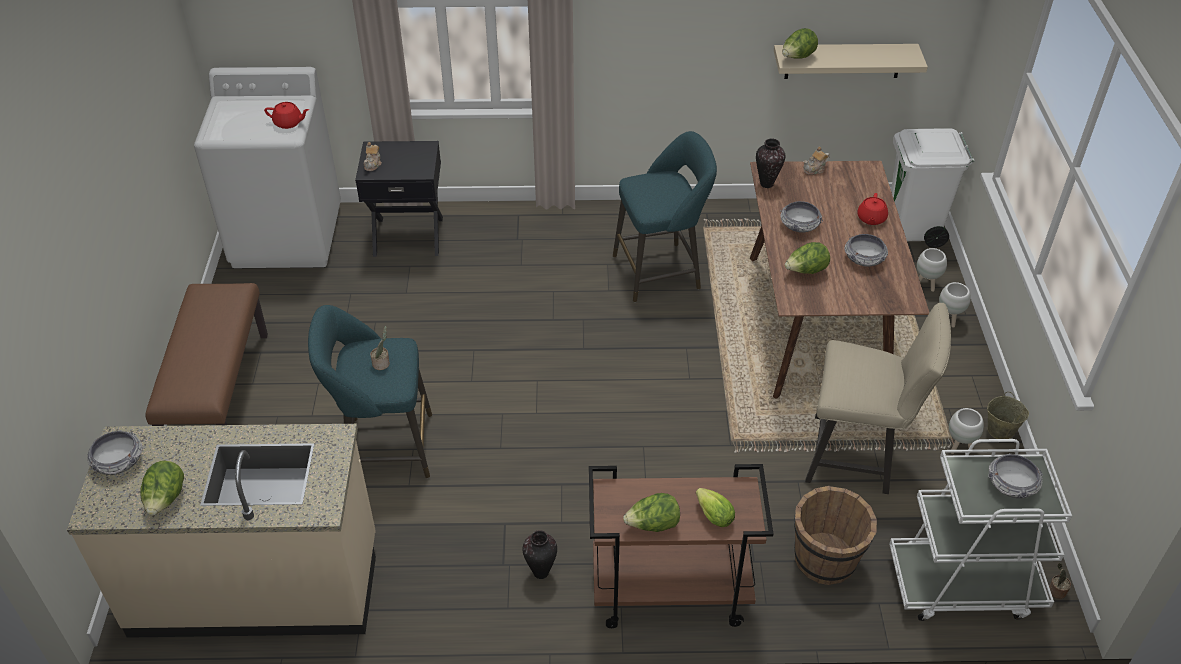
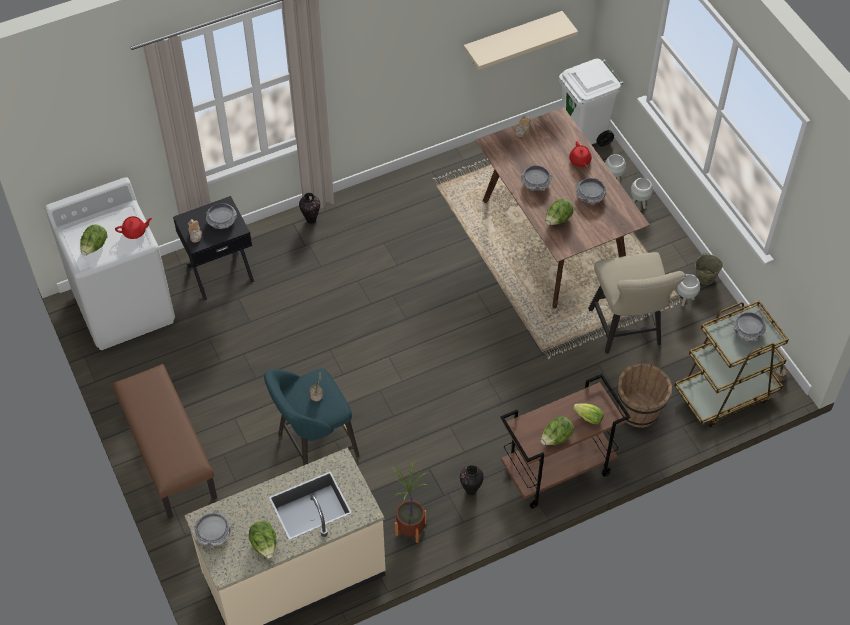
camera: 25 degrees left, 10 degrees up
(411, 160) = (222, 221): none -> bowl
(434, 589) = (410, 529): none -> potted plant
(661, 271) = (426, 235): turquoise stool -> none
(767, 184) = (496, 155): vase -> vase (311, 219)
(797, 58) = (486, 52): lettuce -> lettuce (95, 247)
(859, 457) = (627, 331): beige chair -> beige chair turned 90 degrees clockwise
(964, 584) = (725, 393): white cart -> brown cart

